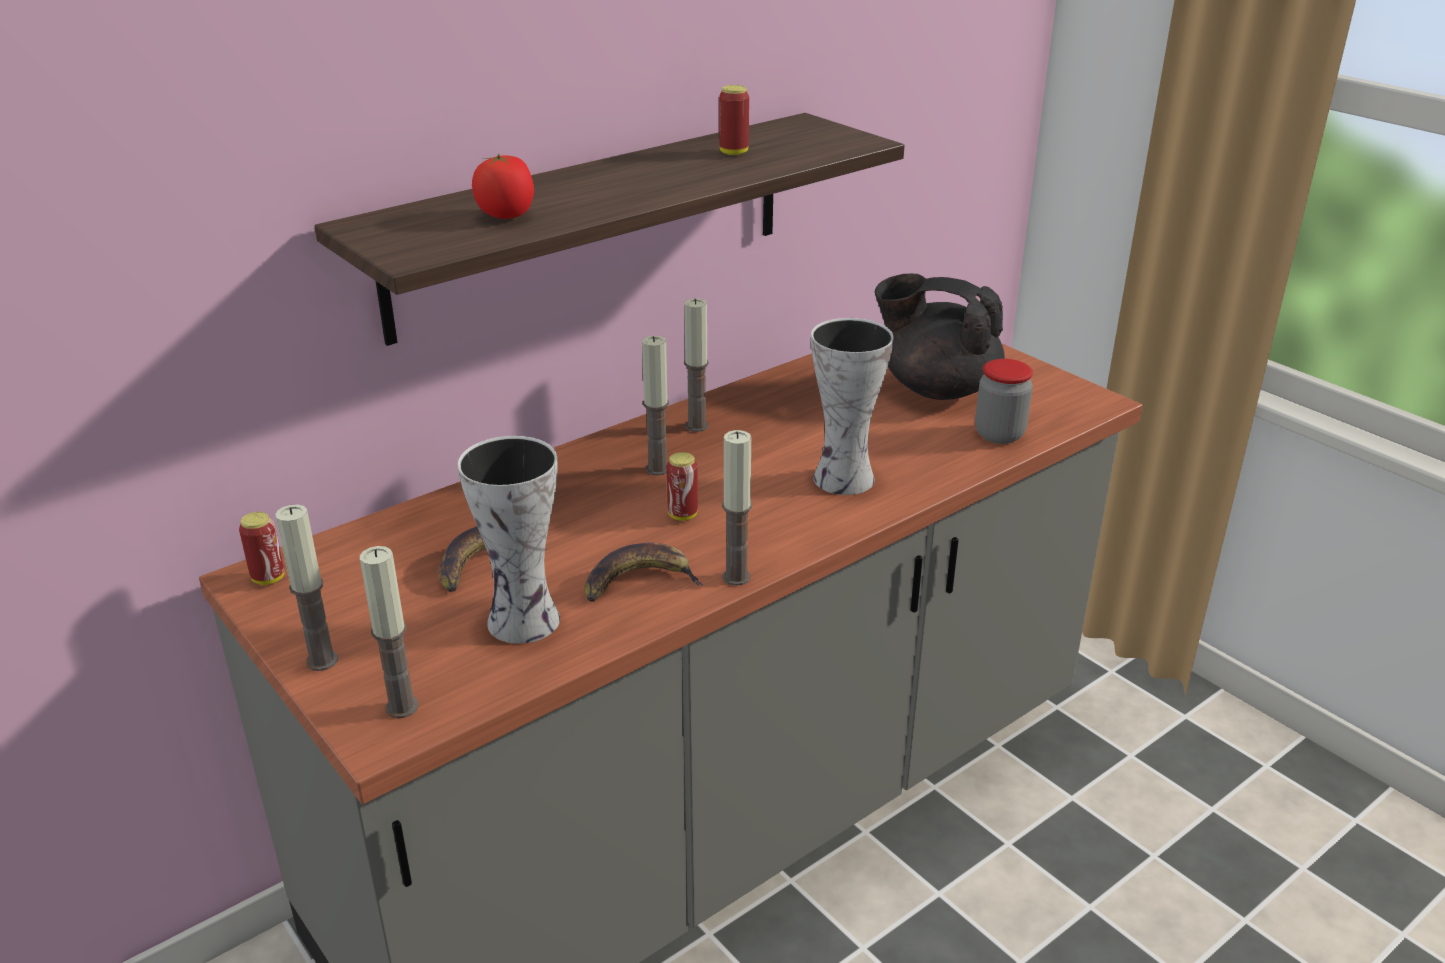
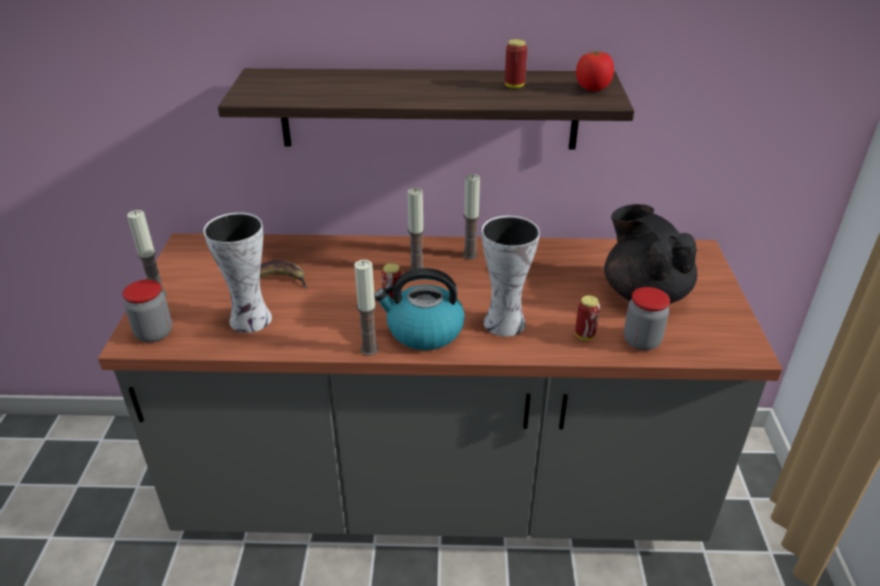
camera: 40 degrees right, 5 degrees up
(268, 578) = (191, 246): can -> can (584, 335)
(402, 707) = (154, 333): candle -> jar
(506, 215) = (325, 89): tomato -> tomato (593, 89)
(639, 581) = (323, 326): banana -> none
(768, 528) = (423, 331): none -> kettle

